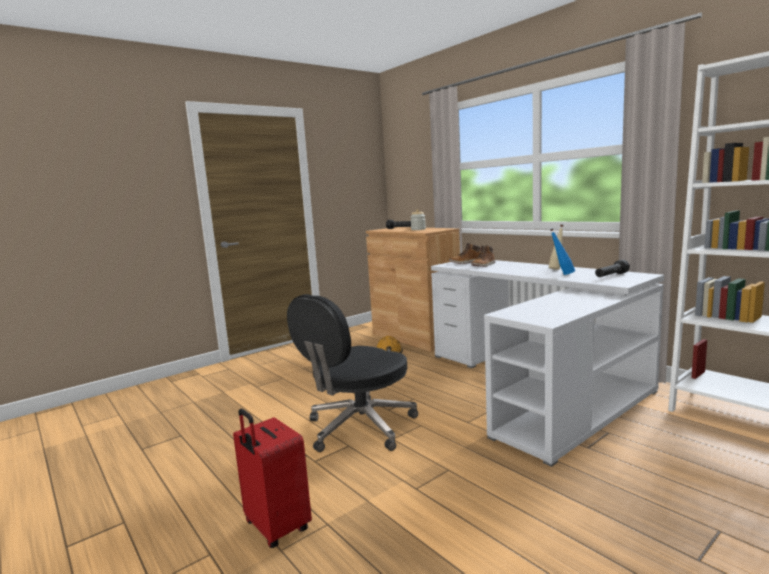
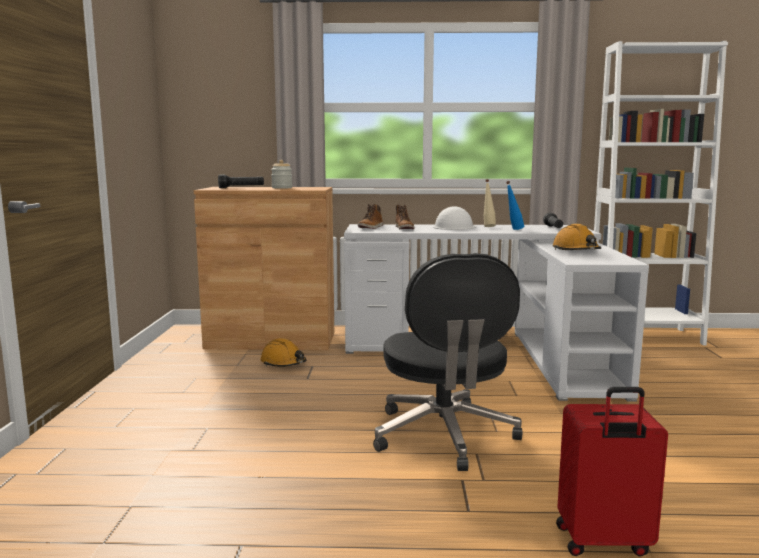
camera: 50 degrees left, 0 degrees up
(527, 267) = (454, 227): none -> white hard hat
(555, 303) = (576, 251): none -> orange hard hat

